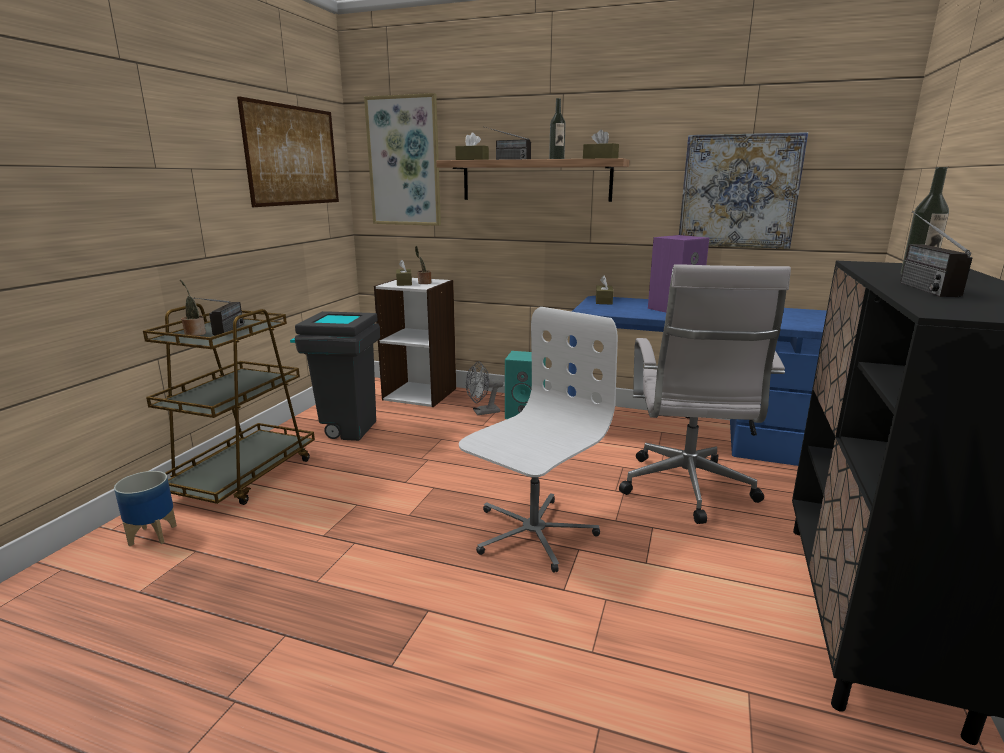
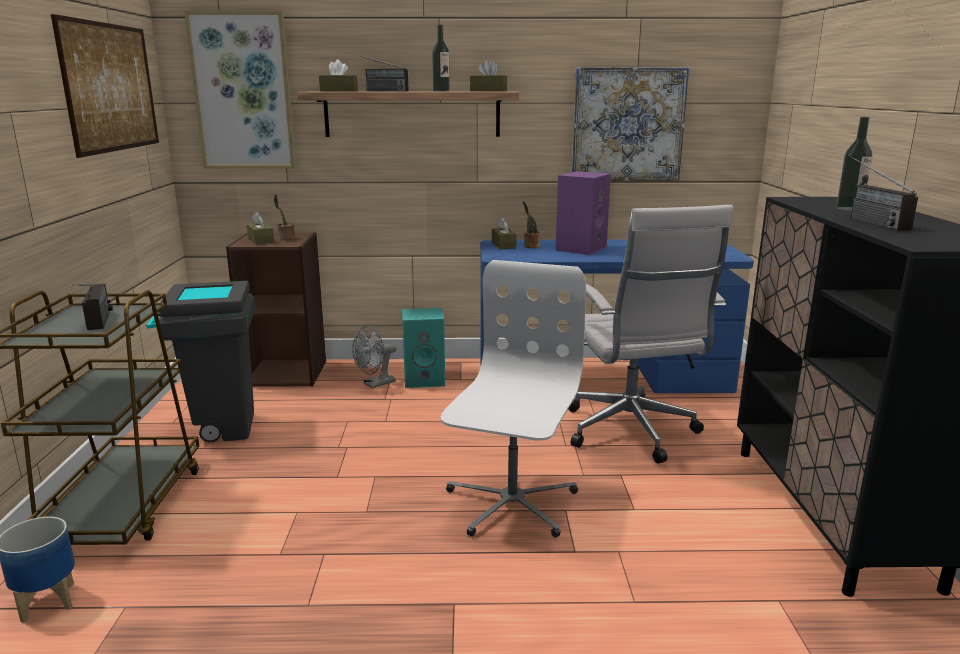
camera: 20 degrees left, 0 degrees up
(194, 333) = (57, 331): potted plant -> potted plant (530, 246)
(420, 394) = (286, 373): white bookcase -> brown bookcase

